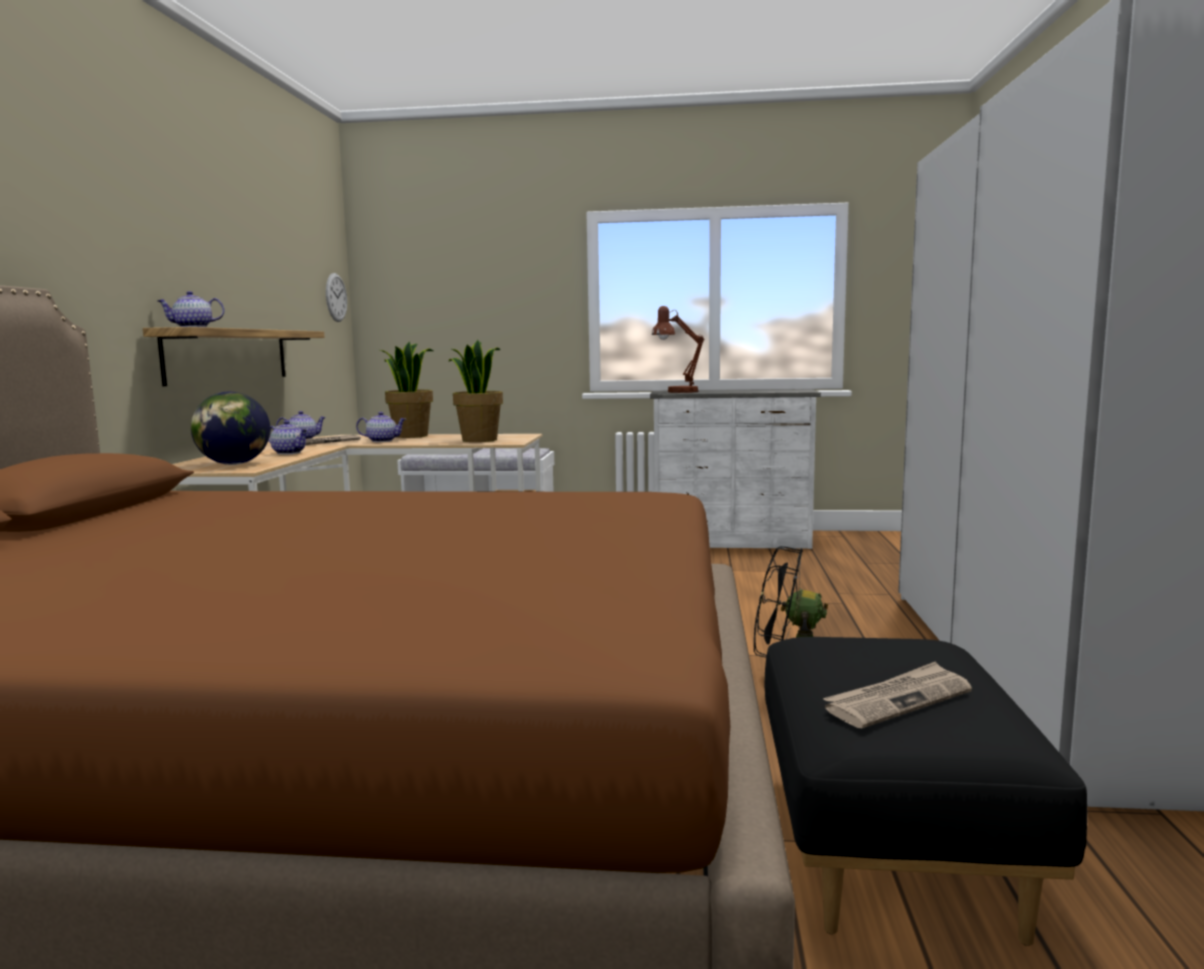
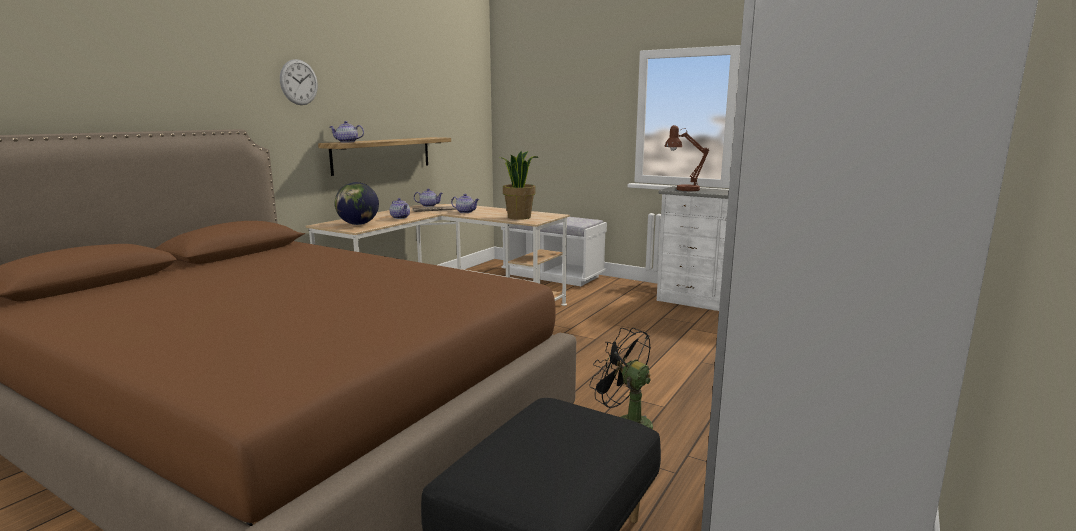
camera: 25 degrees right, 5 degrees up
(336, 297) = (477, 111): wall clock -> wall clock (299, 82)
(410, 436) = (489, 209): potted plant -> none
(898, 699) = (524, 458): newspaper -> none

